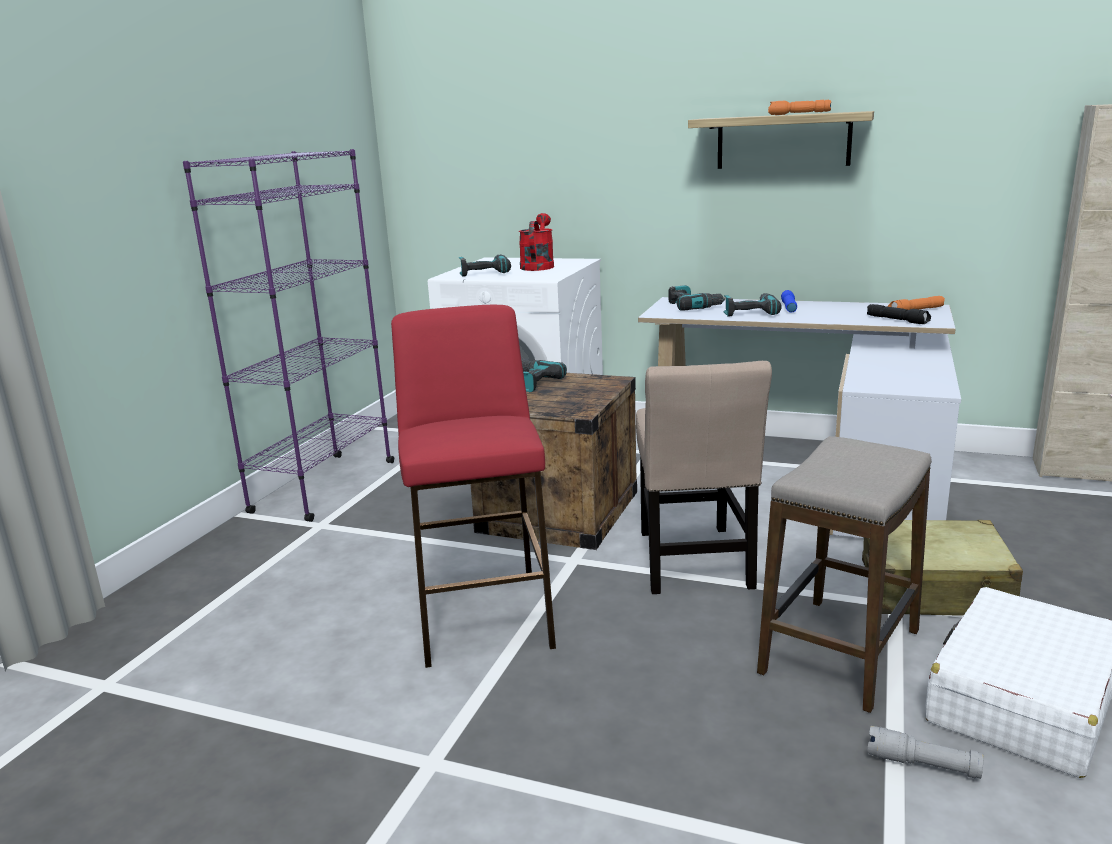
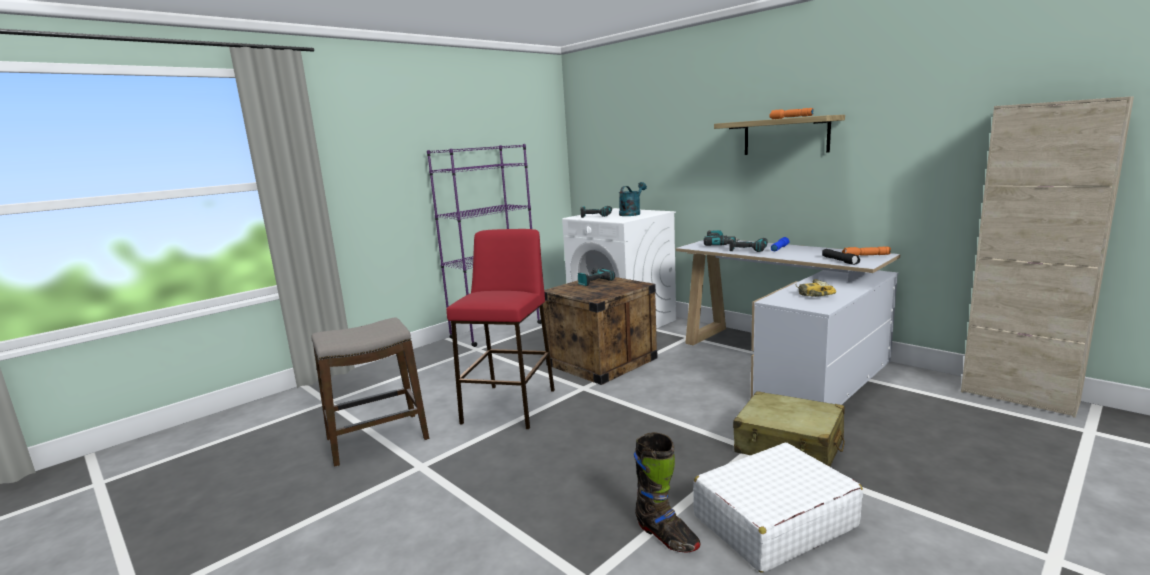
camera: 25 degrees right, 5 degrees down
(538, 266) = (631, 214): red watering can -> turquoise watering can
(694, 563) = (649, 402): beige chair -> none
(839, 652) = (683, 466): stool -> stool (377, 439)
(895, 370) = (812, 293): none -> power drill
(922, 764) = (666, 536): grey flashlight -> black boot

